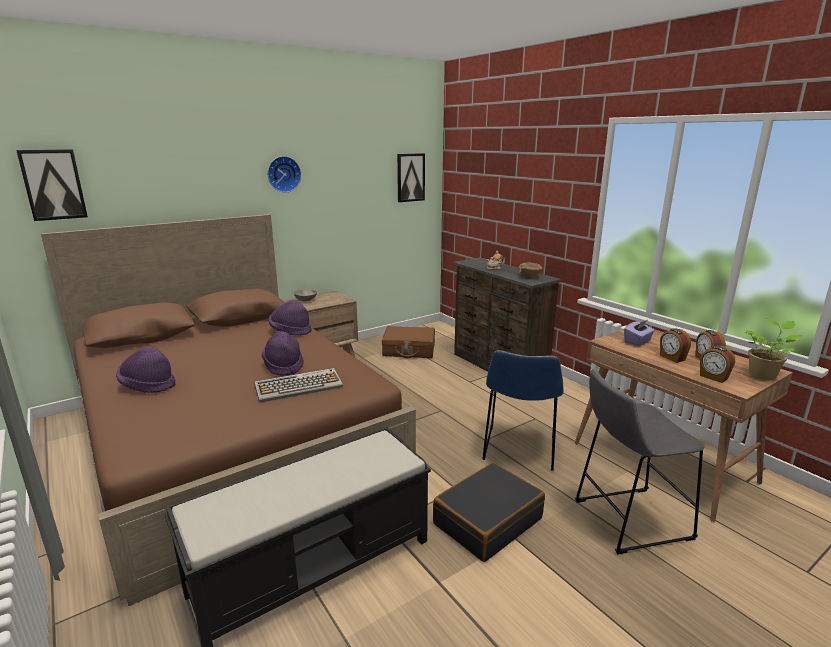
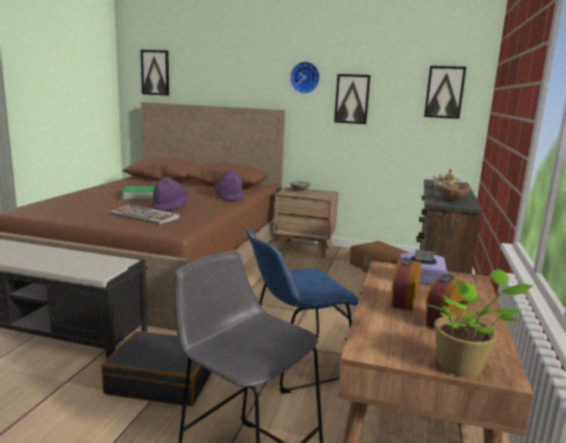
camera: 50 degrees right, 5 degrees down
(148, 385) = (103, 193): purple hat -> none
(205, 369) = (139, 196): none -> book
(335, 192) = (352, 99): none -> picture
(713, 377) = (382, 331): alarm clock -> none

